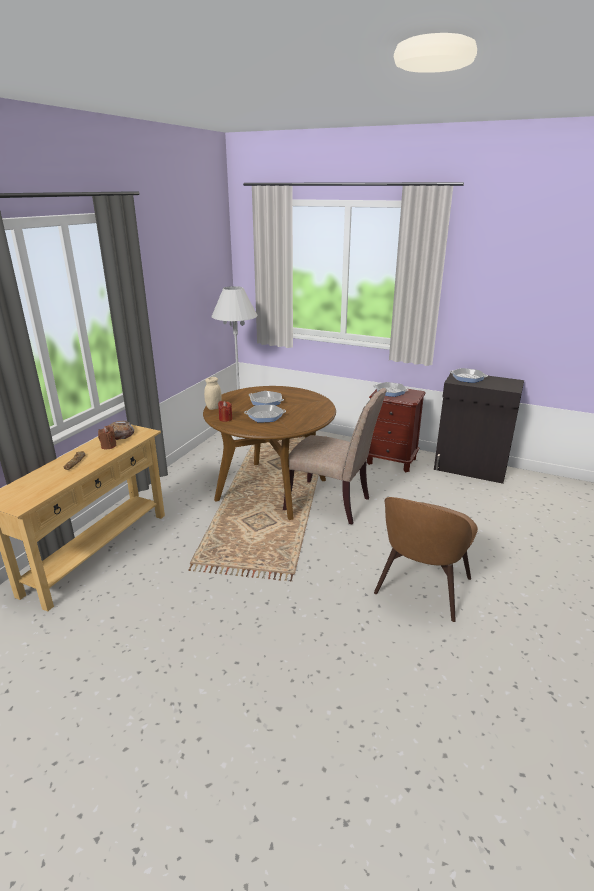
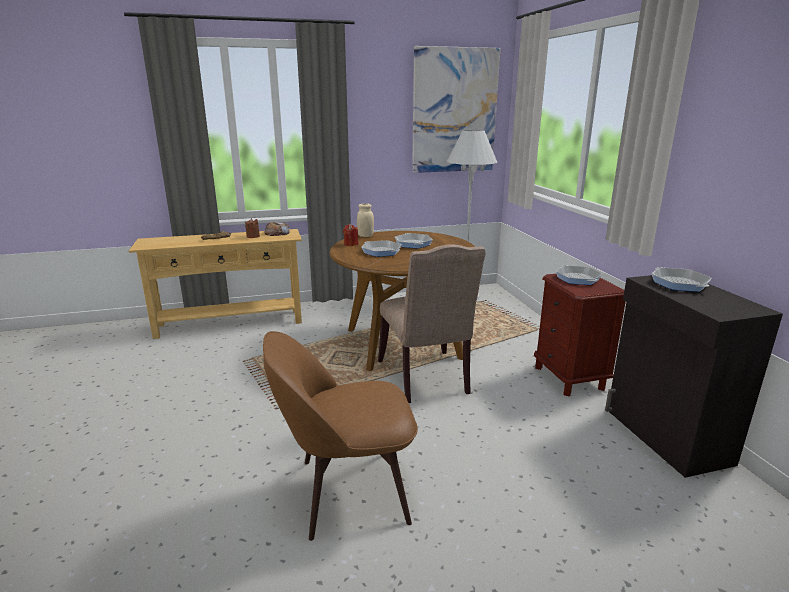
camera: 50 degrees right, 5 degrees down
(203, 270) = (454, 111): none -> picture

